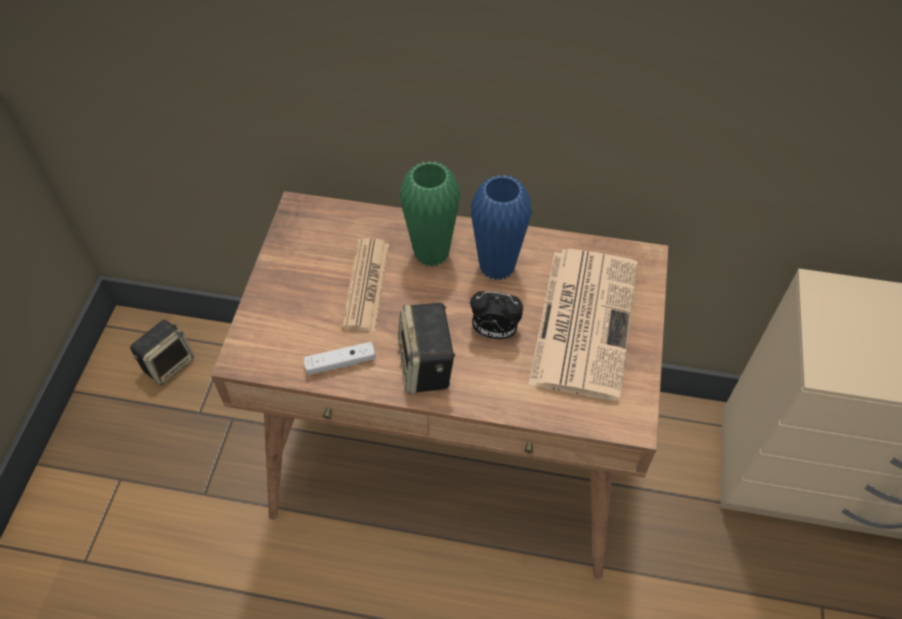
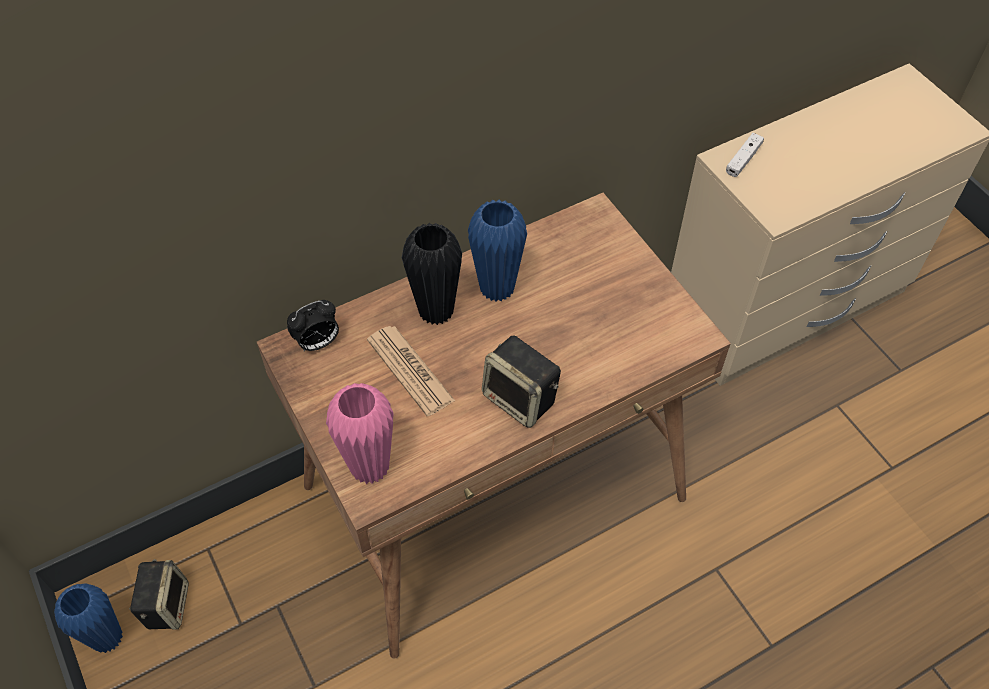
camera: 40 degrees left, 0 degrees up
(117, 358) = (107, 638): none -> blue vase
(265, 336) = (370, 467): none -> pink vase
(340, 363) = (452, 443): white game controller -> white game controller (743, 159)
(431, 253) = (436, 311): green vase -> black vase
(494, 332) = (544, 338): alarm clock -> alarm clock (317, 343)
(583, 320) = (598, 286): newspaper -> none

